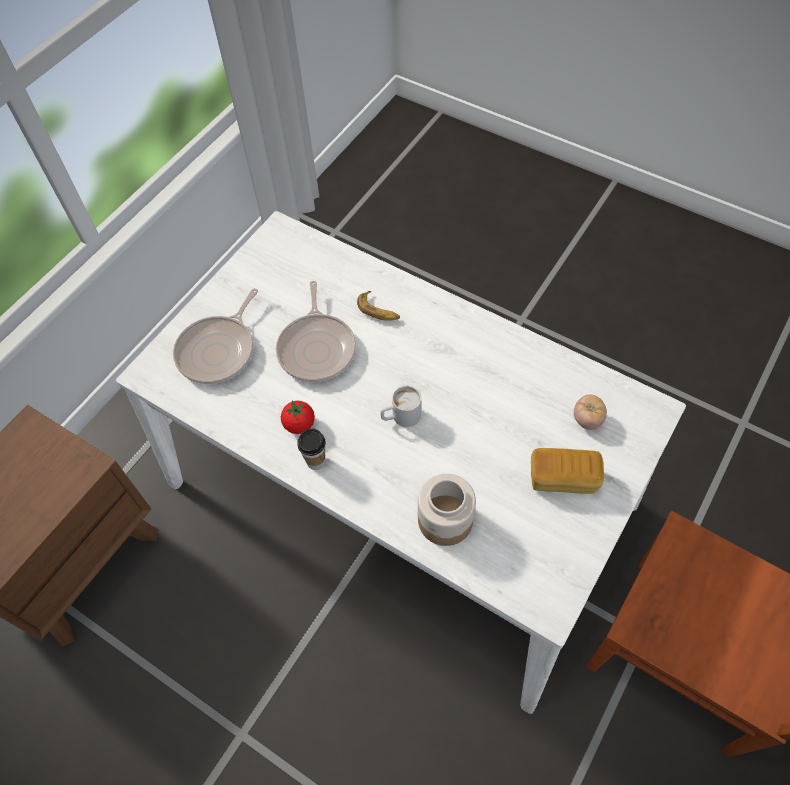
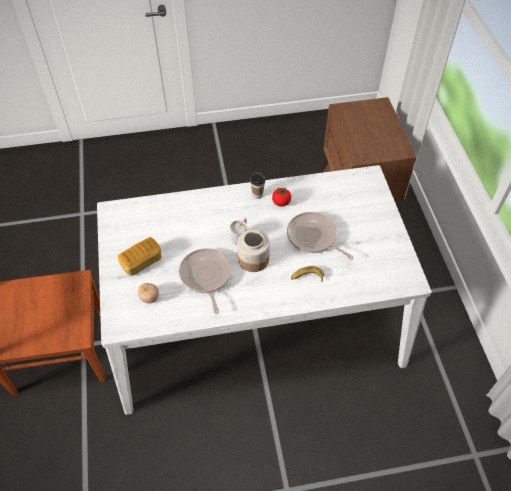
camera: 135 degrees right, 5 degrees down
(219, 351) = (355, 205): frying pan -> frying pan (206, 277)
(445, 521) = (180, 211): jar -> jar (253, 259)

